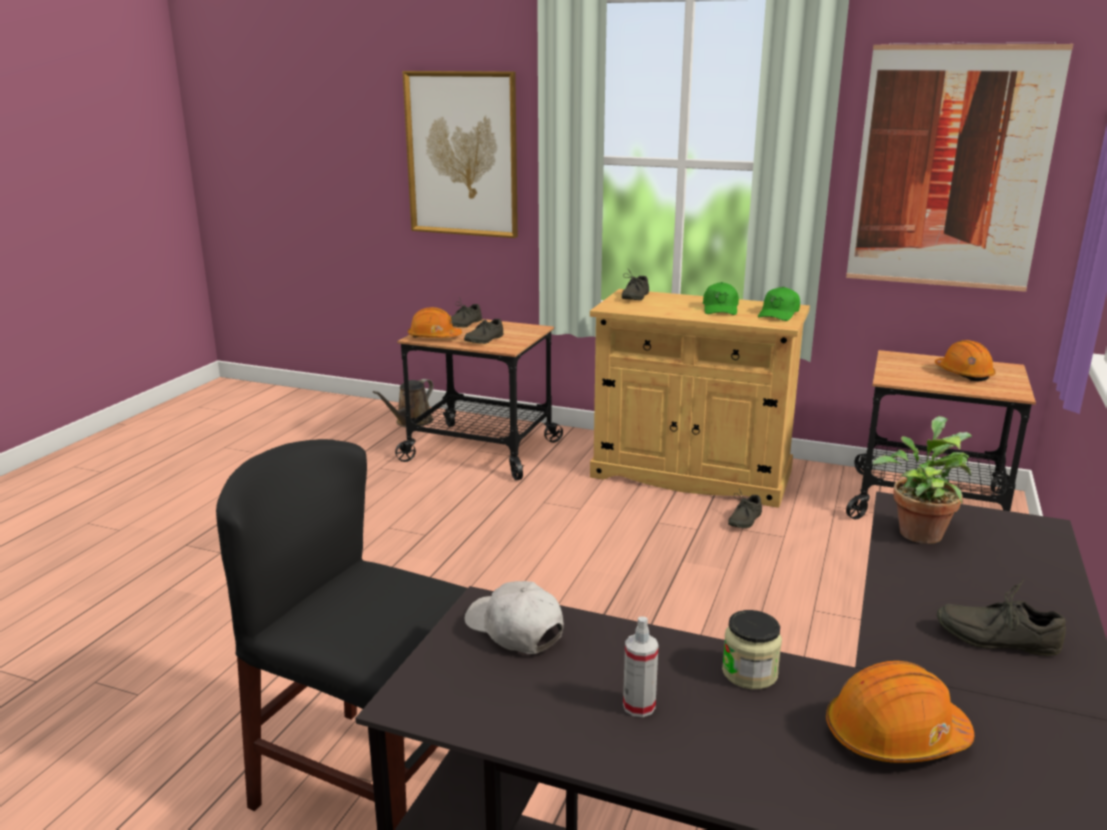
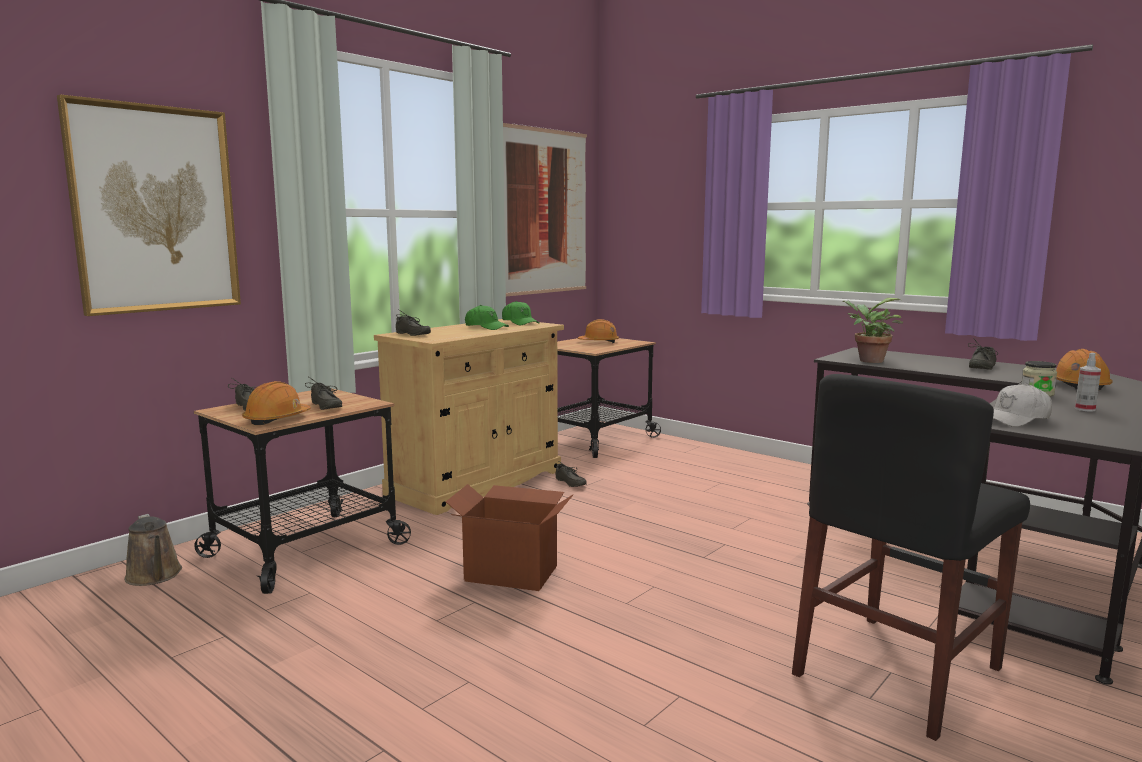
camera: 70 degrees left, 10 degrees down
(487, 538) = (511, 573): none -> cardboard box

